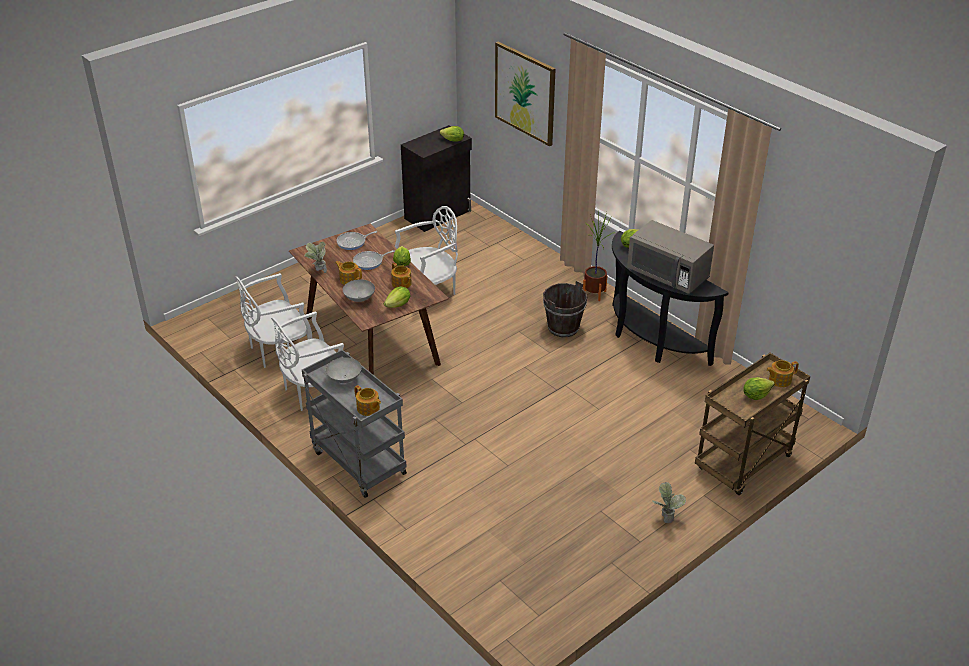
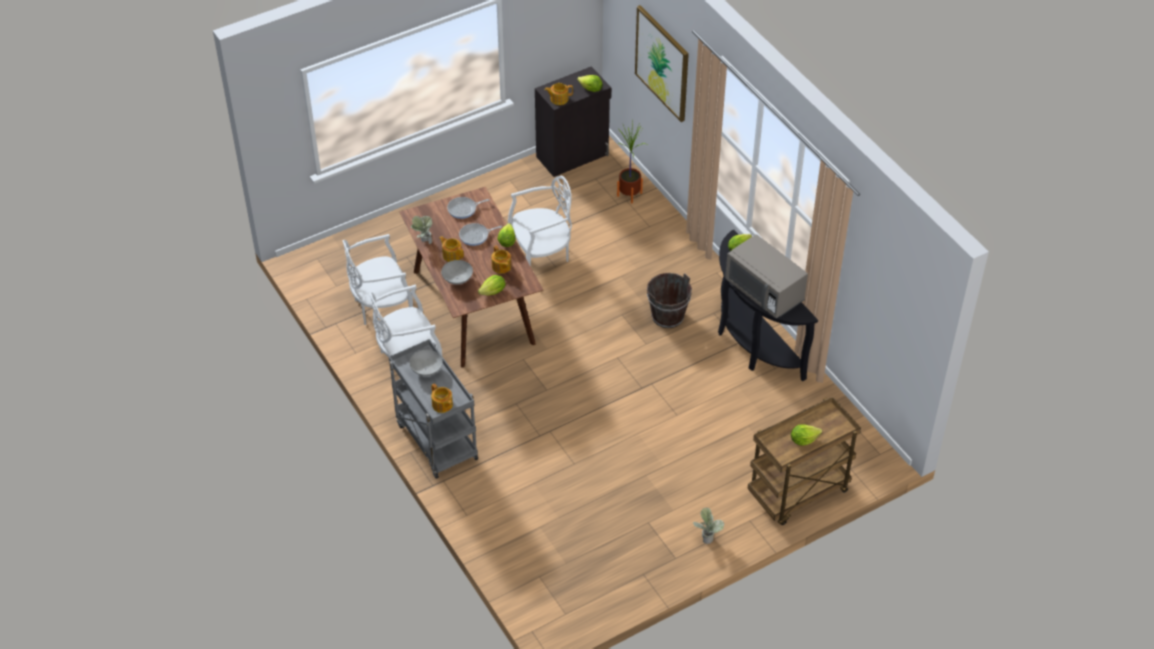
camera: 10 degrees right, 10 degrees up
(594, 294) = (711, 279): potted plant -> potted plant (629, 194)
(779, 380) = (832, 426): teapot -> teapot (559, 99)

